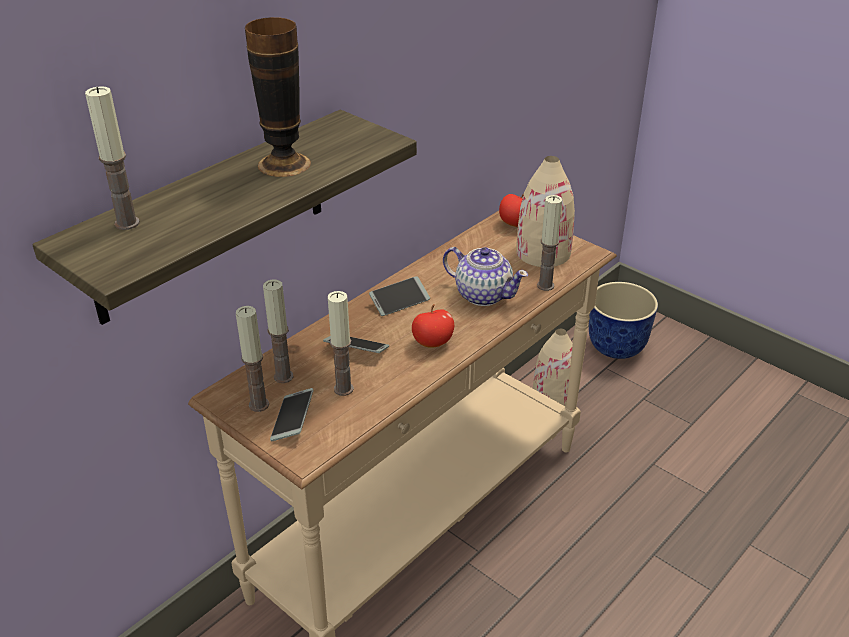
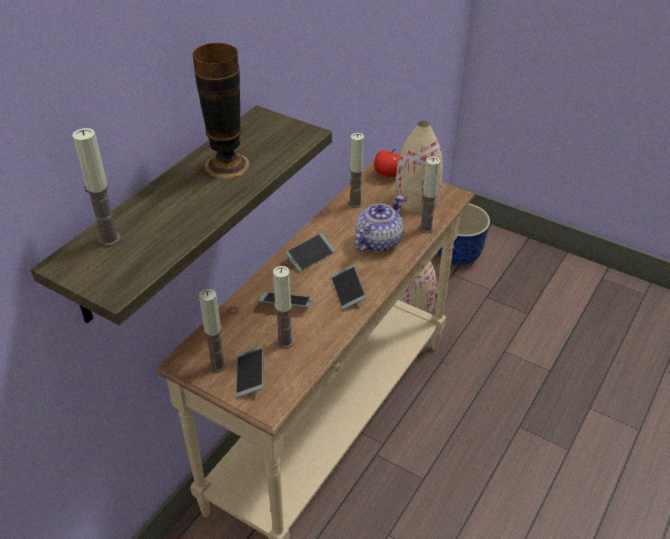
camera: 10 degrees left, 5 degrees up
(283, 376) = (231, 337): candle -> candle (355, 203)
(433, 343) = (348, 291): apple -> phone
(483, 294) = (377, 242): teapot -> teapot turned 75 degrees counterclockwise

